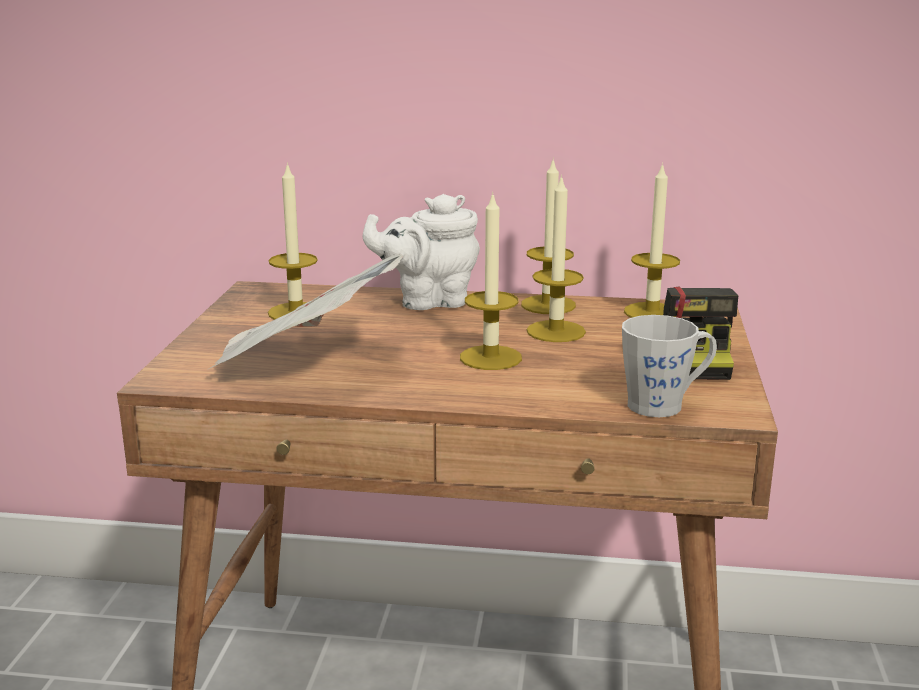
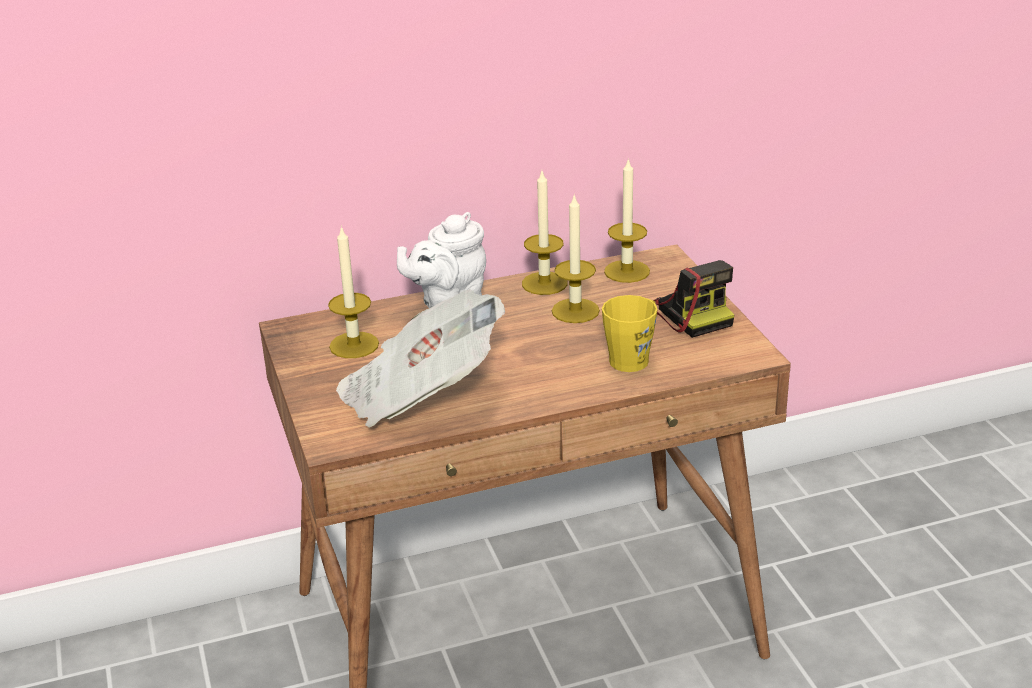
camera: 25 degrees left, 10 degrees up
(490, 358) = (553, 351): candle -> none
(576, 382) = (633, 357): none -> yellow mug
(665, 404) = (707, 361): grey mug -> none

